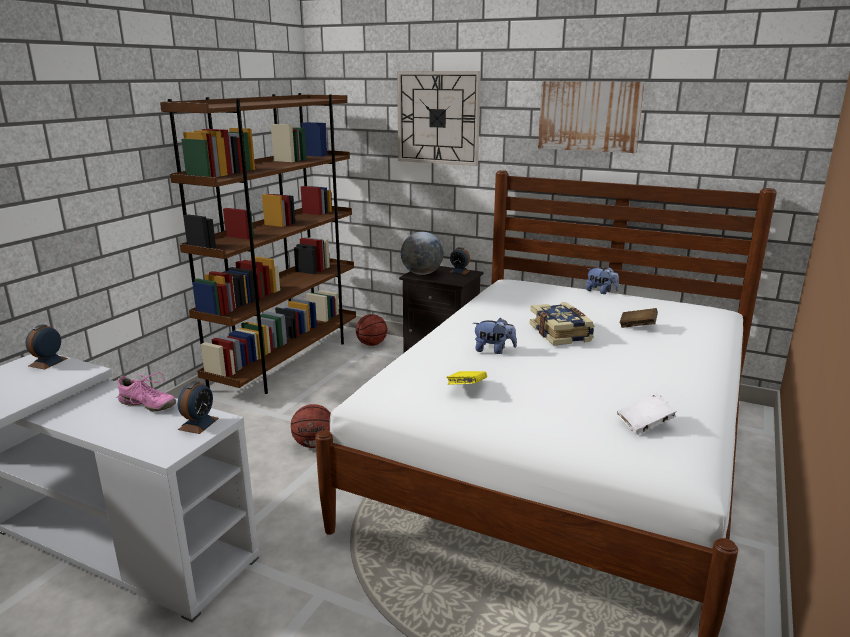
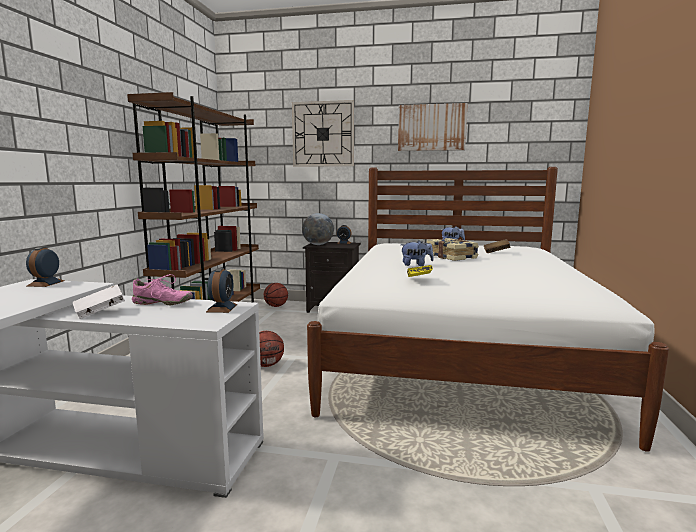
camera: 15 degrees left, 10 degrees down
(645, 424) = (559, 285): white book -> white book (100, 312)

